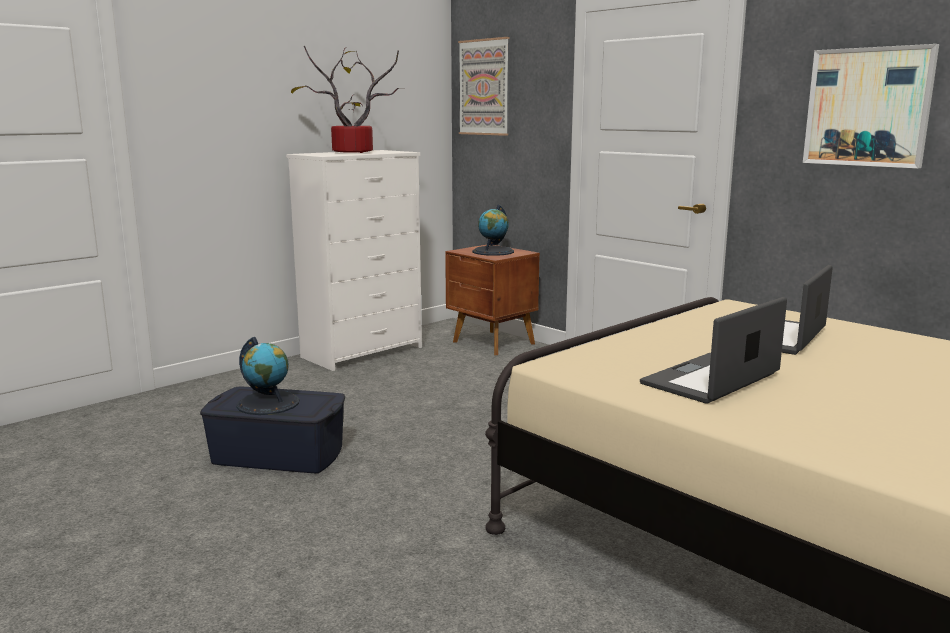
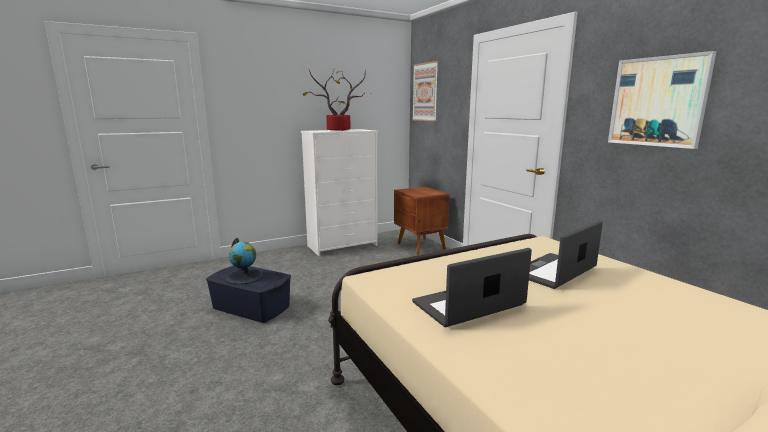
camera: 15 degrees right, 0 degrees up
(493, 251) = (421, 191): globe -> none

